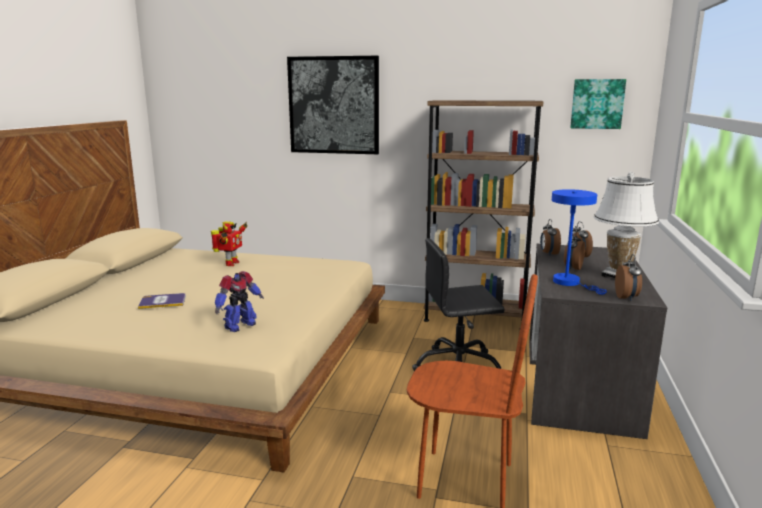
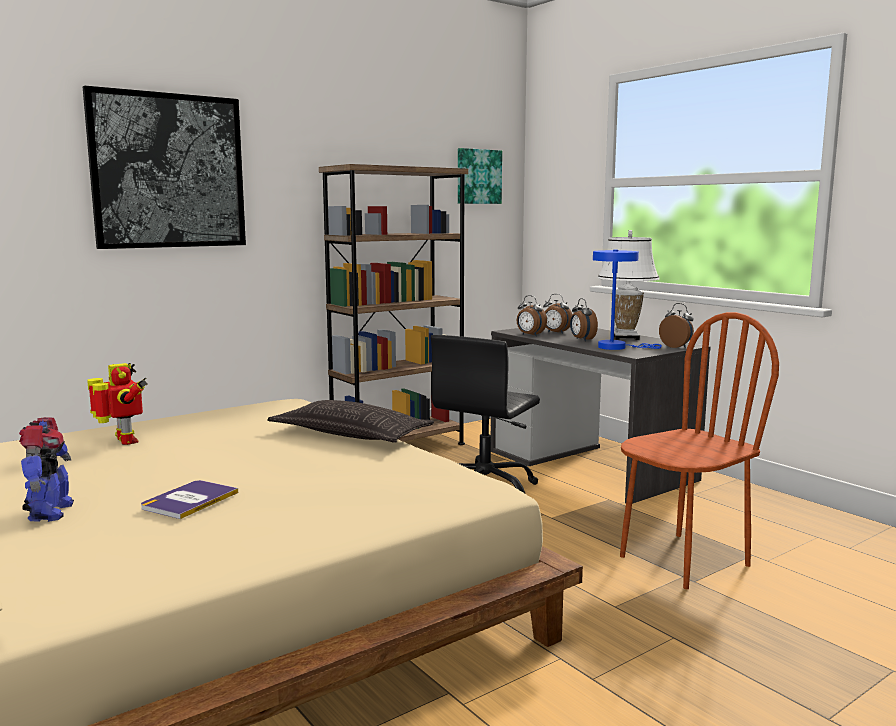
camera: 50 degrees left, 5 degrees down
(239, 326) = (397, 479): toy robot -> toy robot (49, 512)
(312, 293) = (351, 434): none -> pillow

